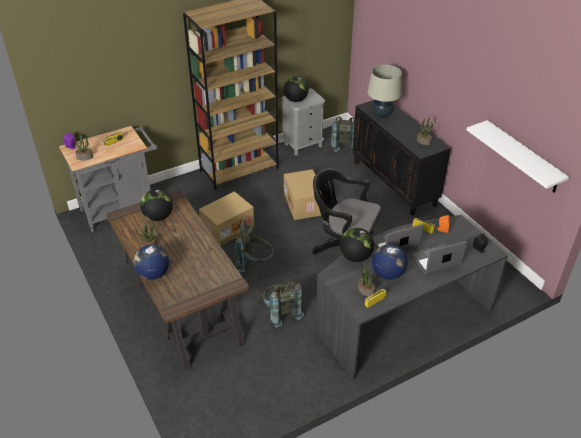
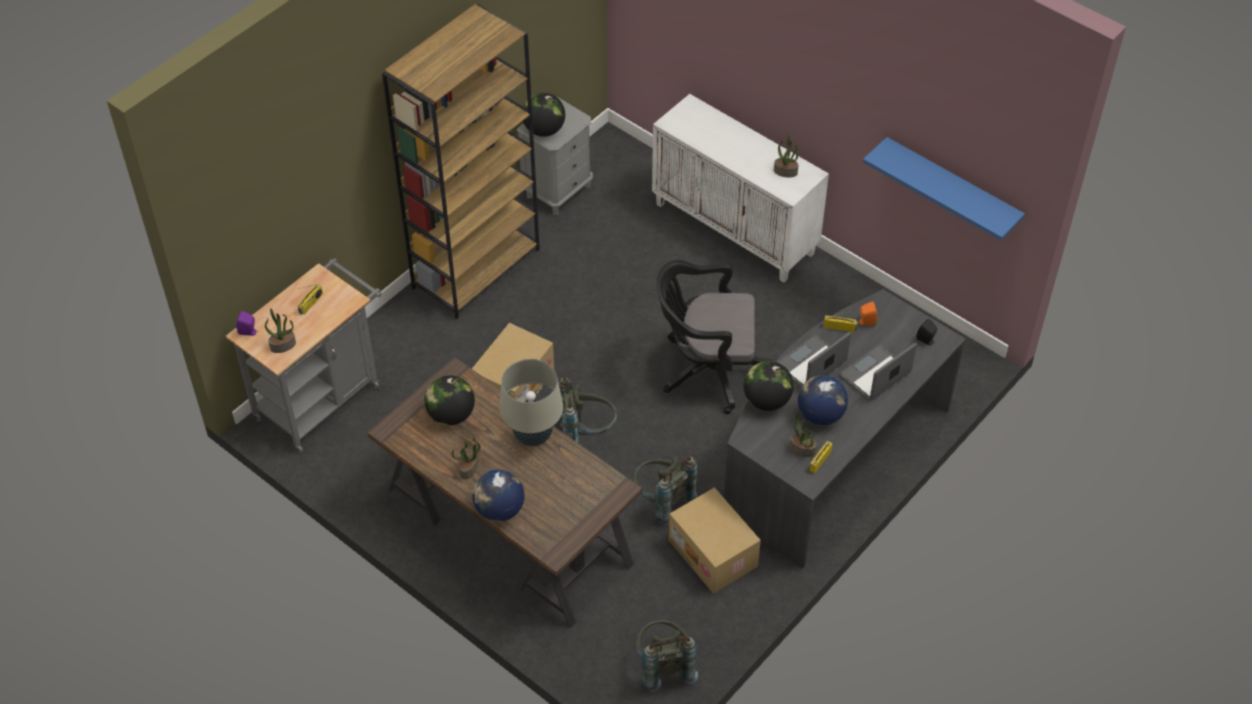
camera: 20 degrees left, 10 degrees up
(304, 204) = (612, 307): cardboard box -> cardboard box (714, 553)
(344, 145) = (625, 175): grey backpack -> grey backpack (663, 666)
(382, 114) = (702, 132): beige table lamp -> beige table lamp (533, 436)
(394, 183) = (735, 229): black cabinet -> white cabinet
(523, 157) = (952, 187): white shelf -> blue shelf

